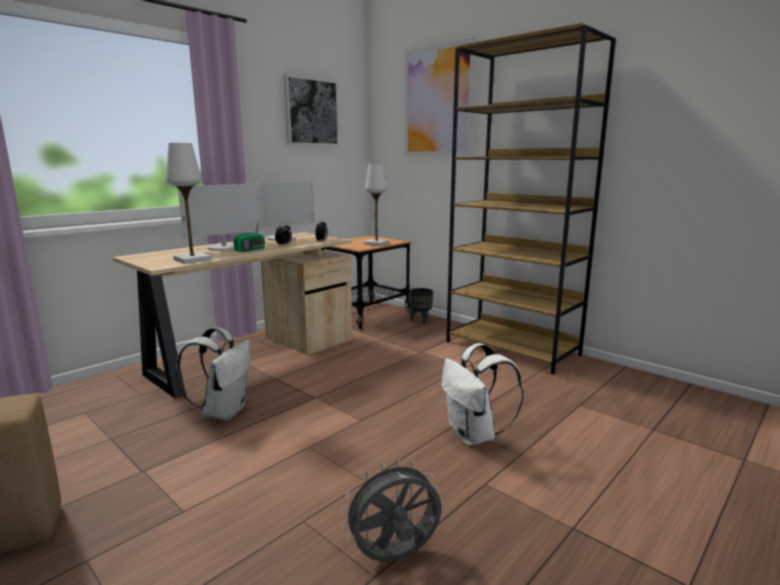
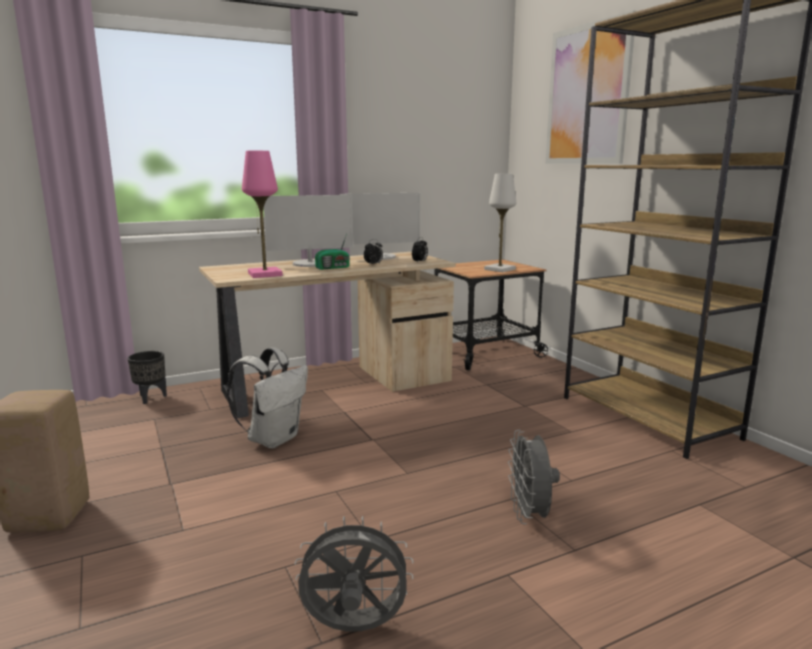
camera: 20 degrees right, 0 degrees up
(192, 260) = (265, 274): white table lamp -> pink table lamp
(311, 112) = (435, 112): picture -> none
(421, 321) = (547, 369): black planter -> black planter (151, 398)
(474, 436) = (529, 516): white backpack -> grey fan

